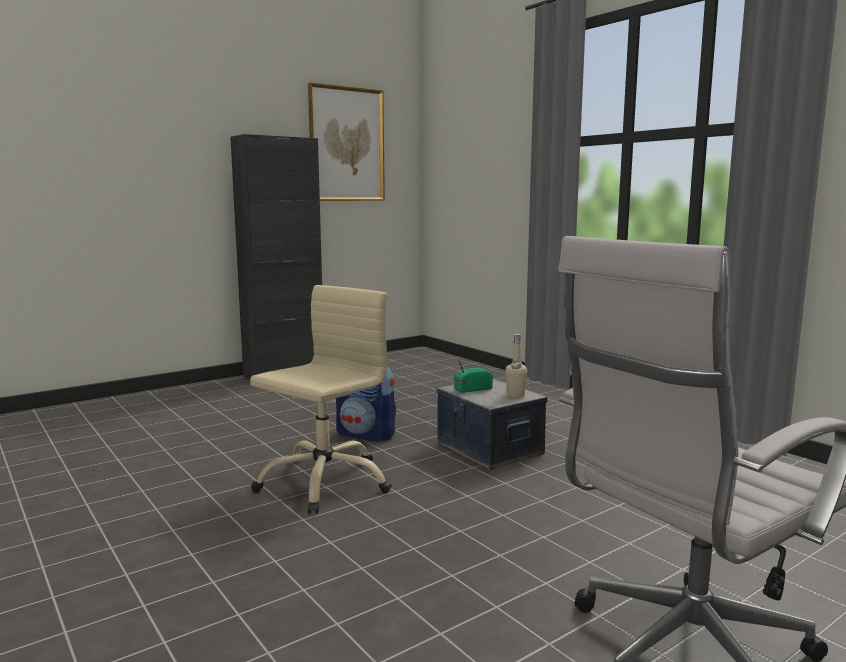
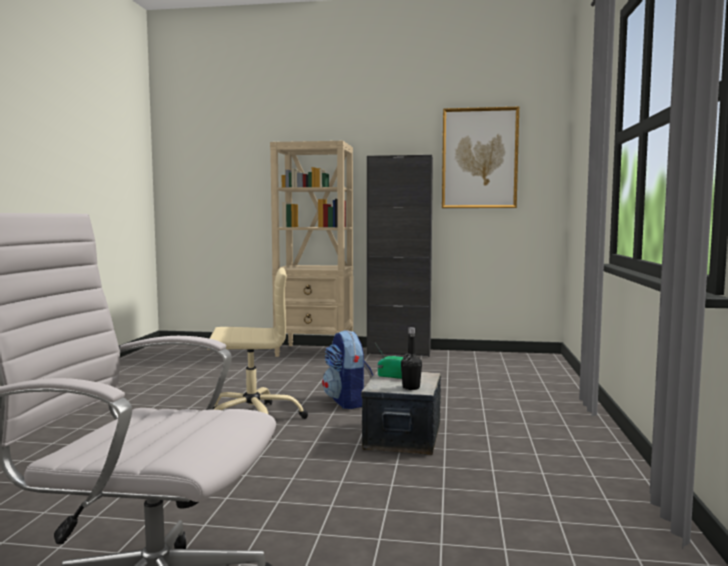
camera: 45 degrees right, 5 degrees down
(189, 393) = (315, 352): none -> beige bookcase
(515, 395) = (411, 387): beige bottle -> black bottle

